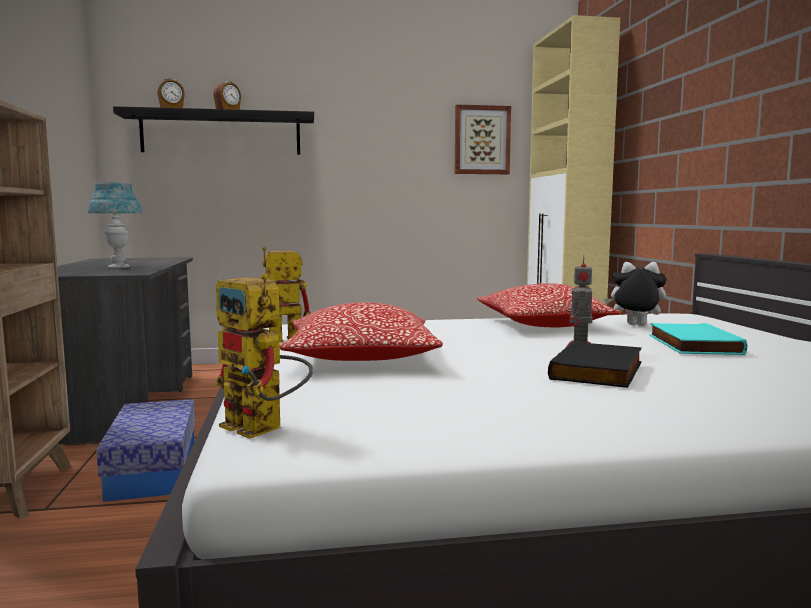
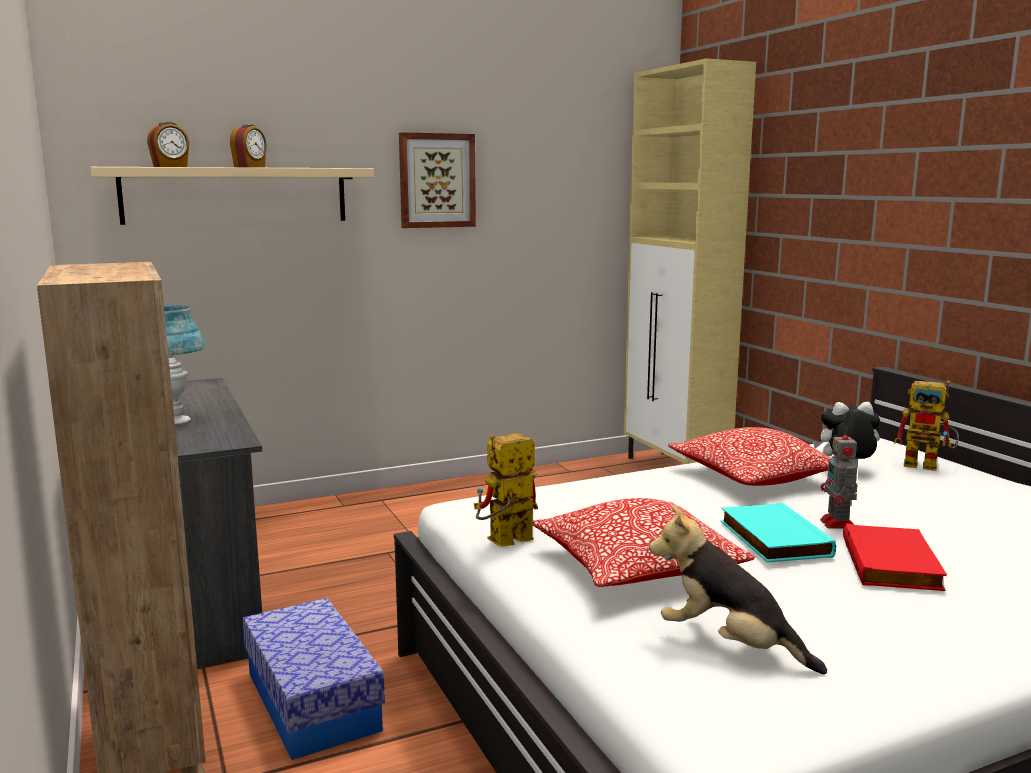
camera: 15 degrees left, 5 degrees up
(221, 134) = (236, 195): black shelf -> beige shelf
(264, 429) = (687, 709): toy robot -> toy robot (928, 465)
(366, 400) = (729, 645): none -> plush toy
(481, 140) = (571, 194): picture -> picture (437, 180)
(599, 371) = (893, 564): black book -> red book
(691, 345) = (930, 503): turquoise book -> turquoise book (771, 539)

